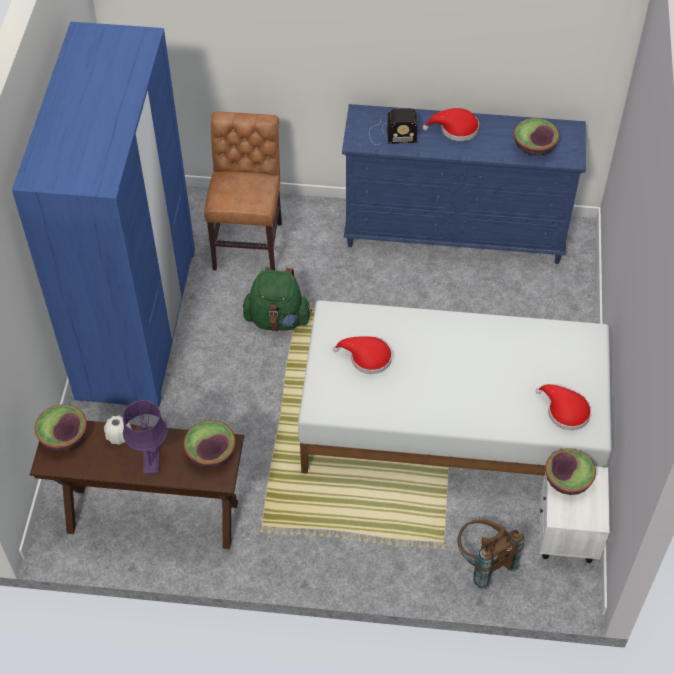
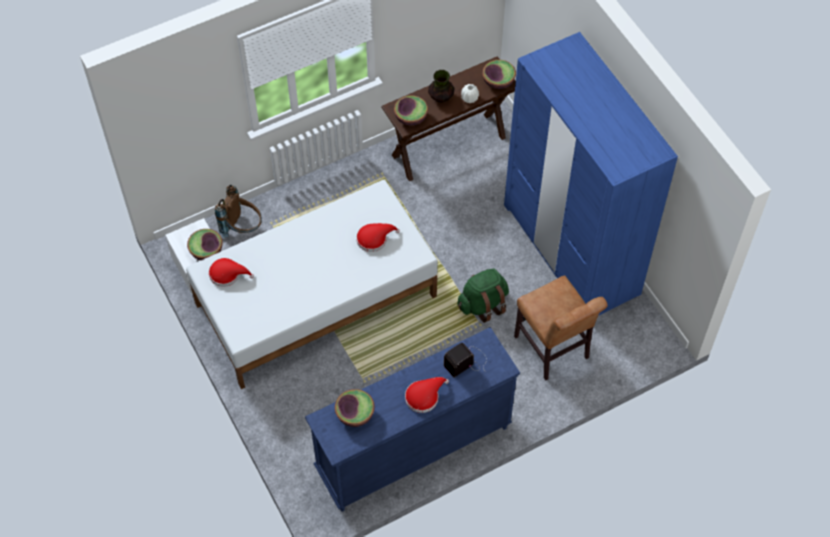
camera: 145 degrees right, 5 degrees up
(151, 458) = (441, 97): purple table lamp -> vase

